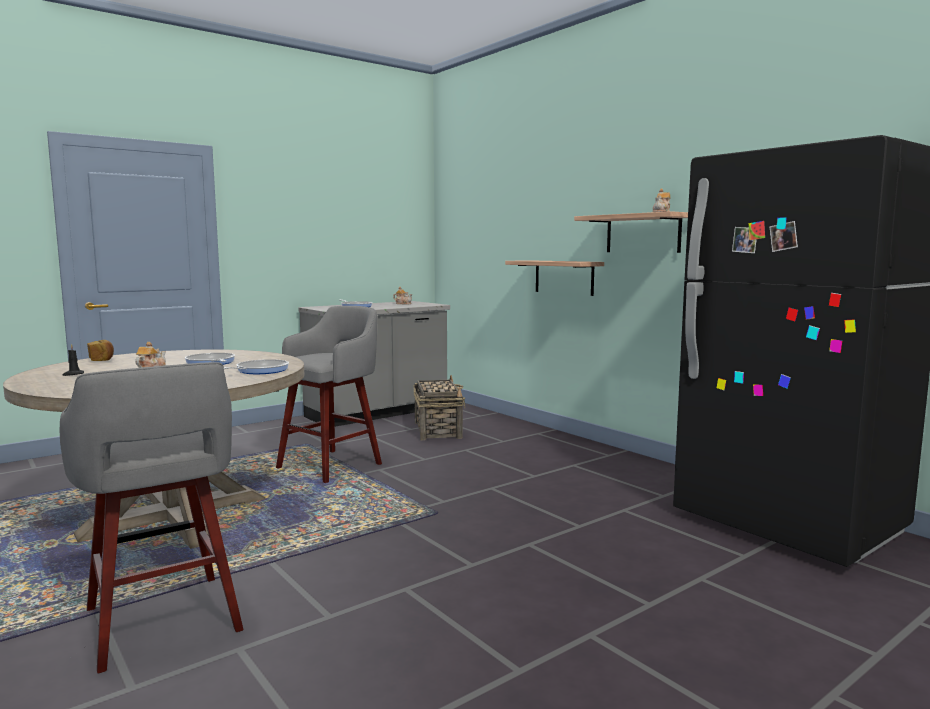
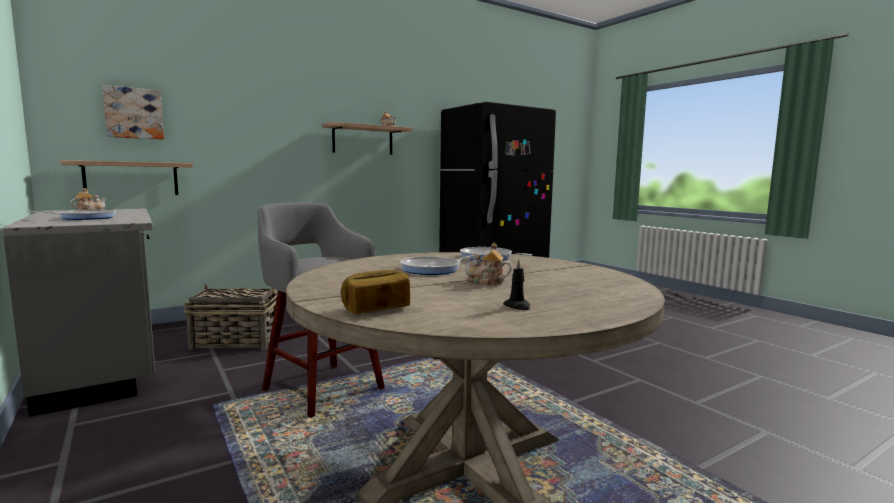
camera: 85 degrees left, 0 degrees up
(163, 622) = (688, 433): grey stool -> none
(474, 225) = (134, 113): none -> picture
(564, 277) = (286, 172): shelf -> shelf (131, 178)

